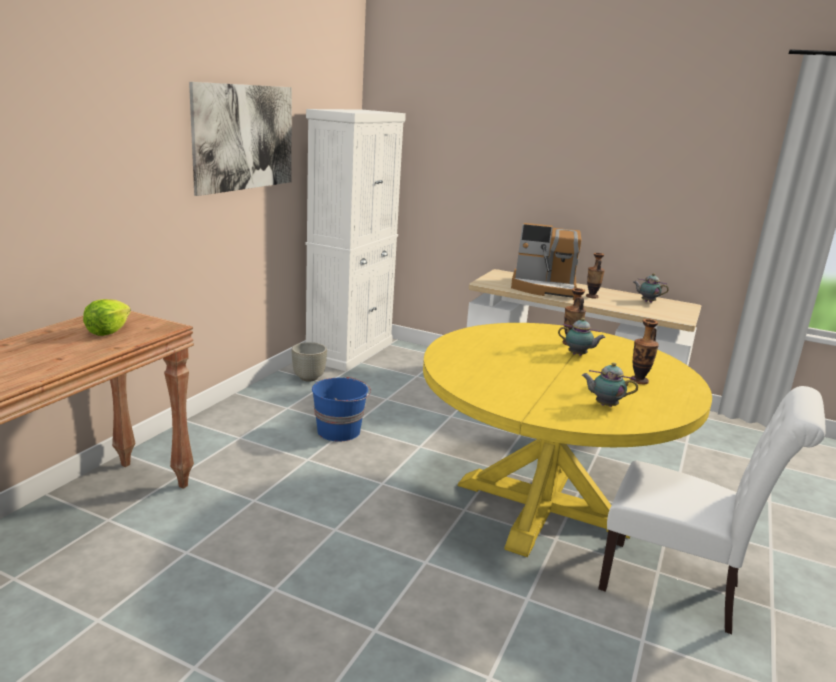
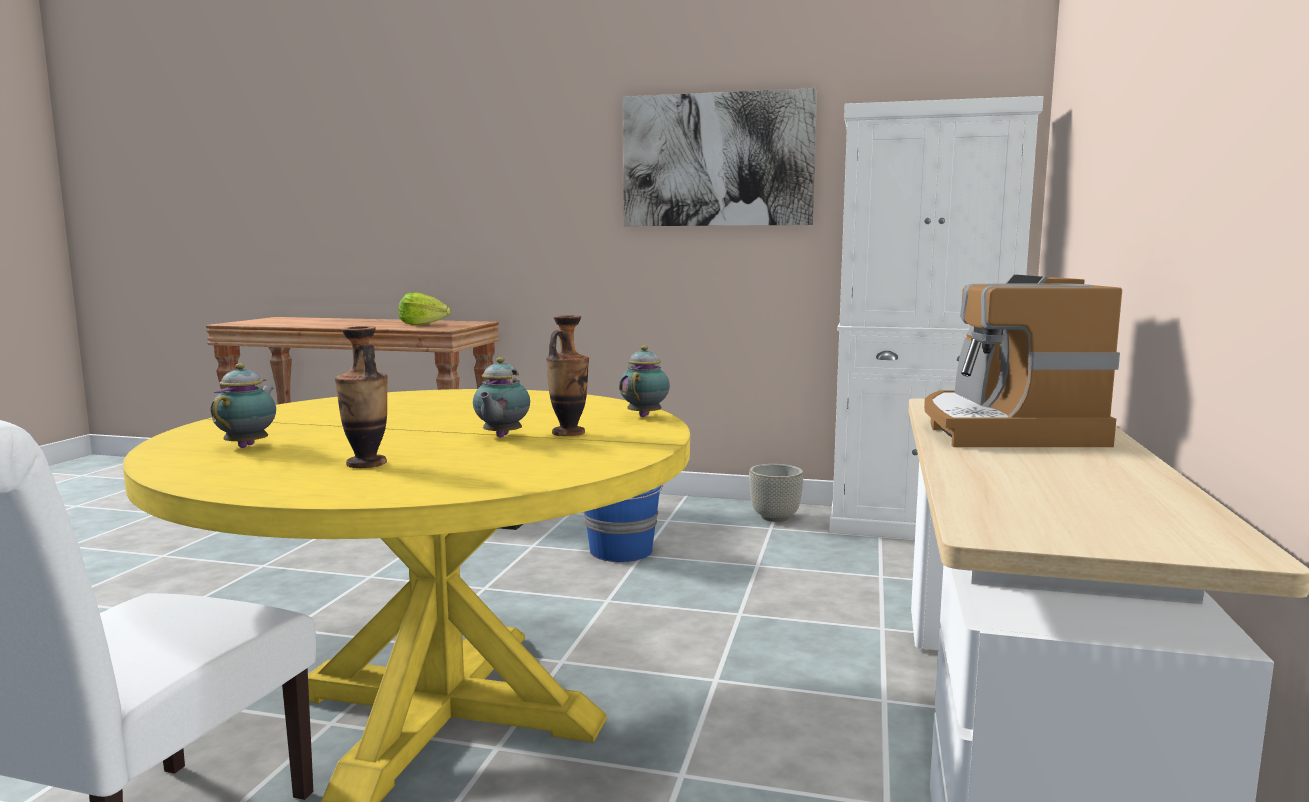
camera: 80 degrees right, 10 degrees down
(592, 296) = (1027, 458): vase -> none
(647, 301) = (1125, 503): teapot -> teapot (645, 415)

